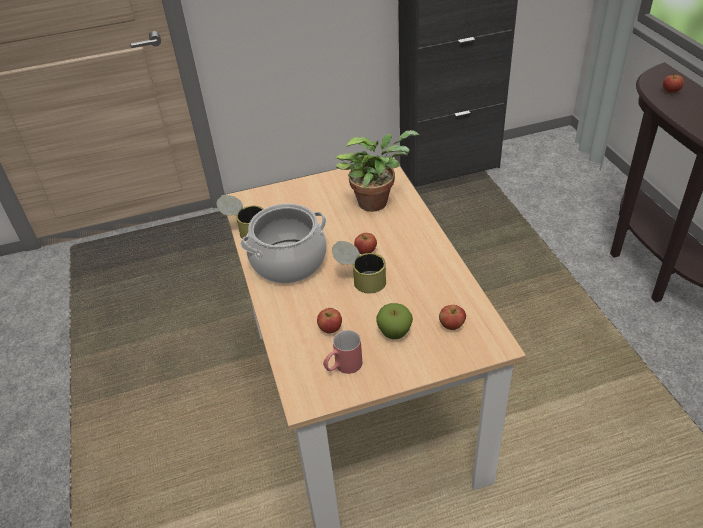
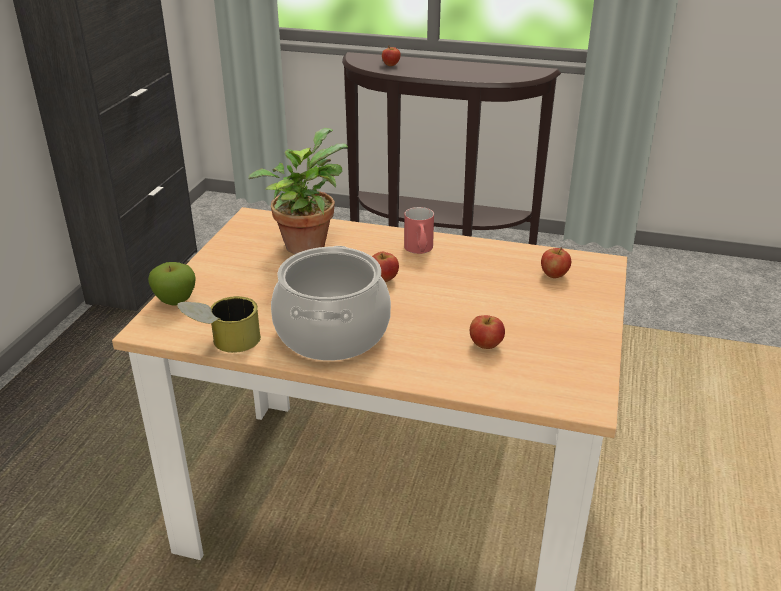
camera: 60 degrees left, 10 degrees down
(343, 367) = (555, 358): red mug -> red mug (419, 250)
(360, 279) = (425, 298): can -> none
(394, 333) = (533, 308): apple -> apple (175, 301)

